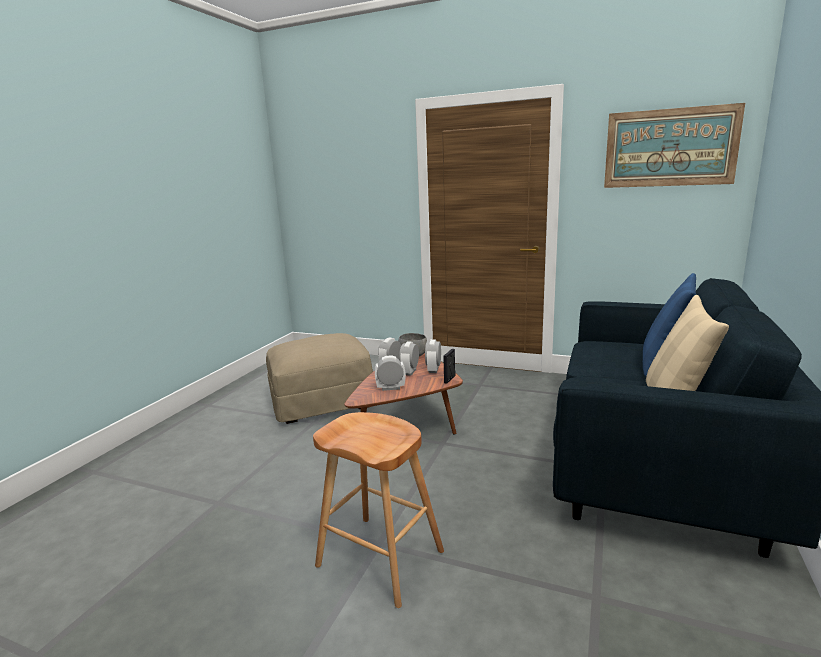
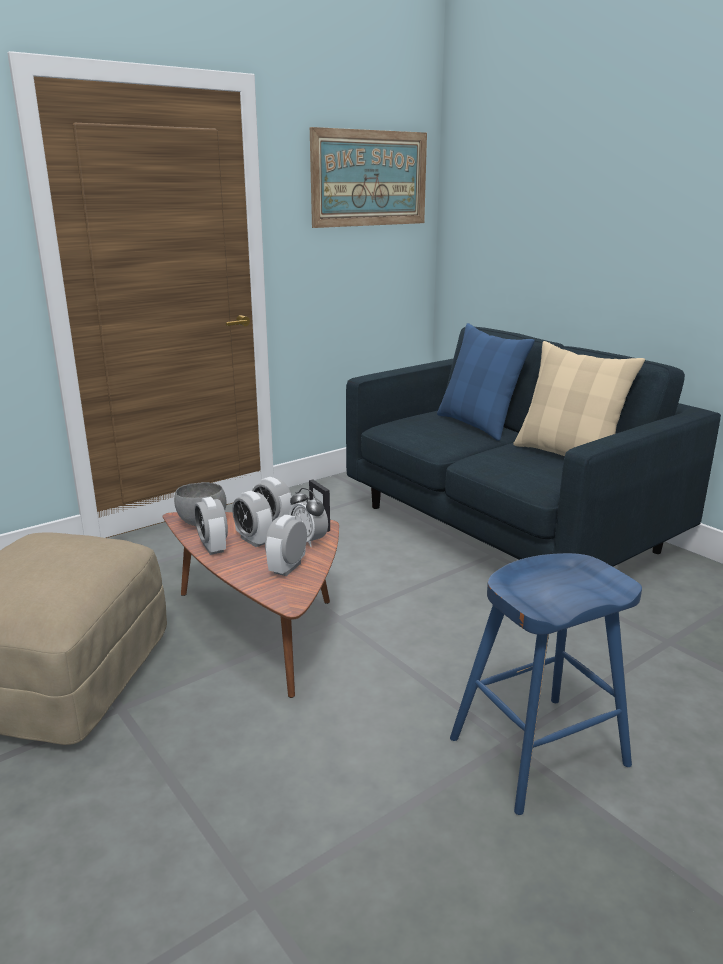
camera: 60 degrees left, 5 degrees up
(379, 558) = (538, 752): brown stool -> blue stool
(427, 383) = (308, 541): none -> alarm clock

